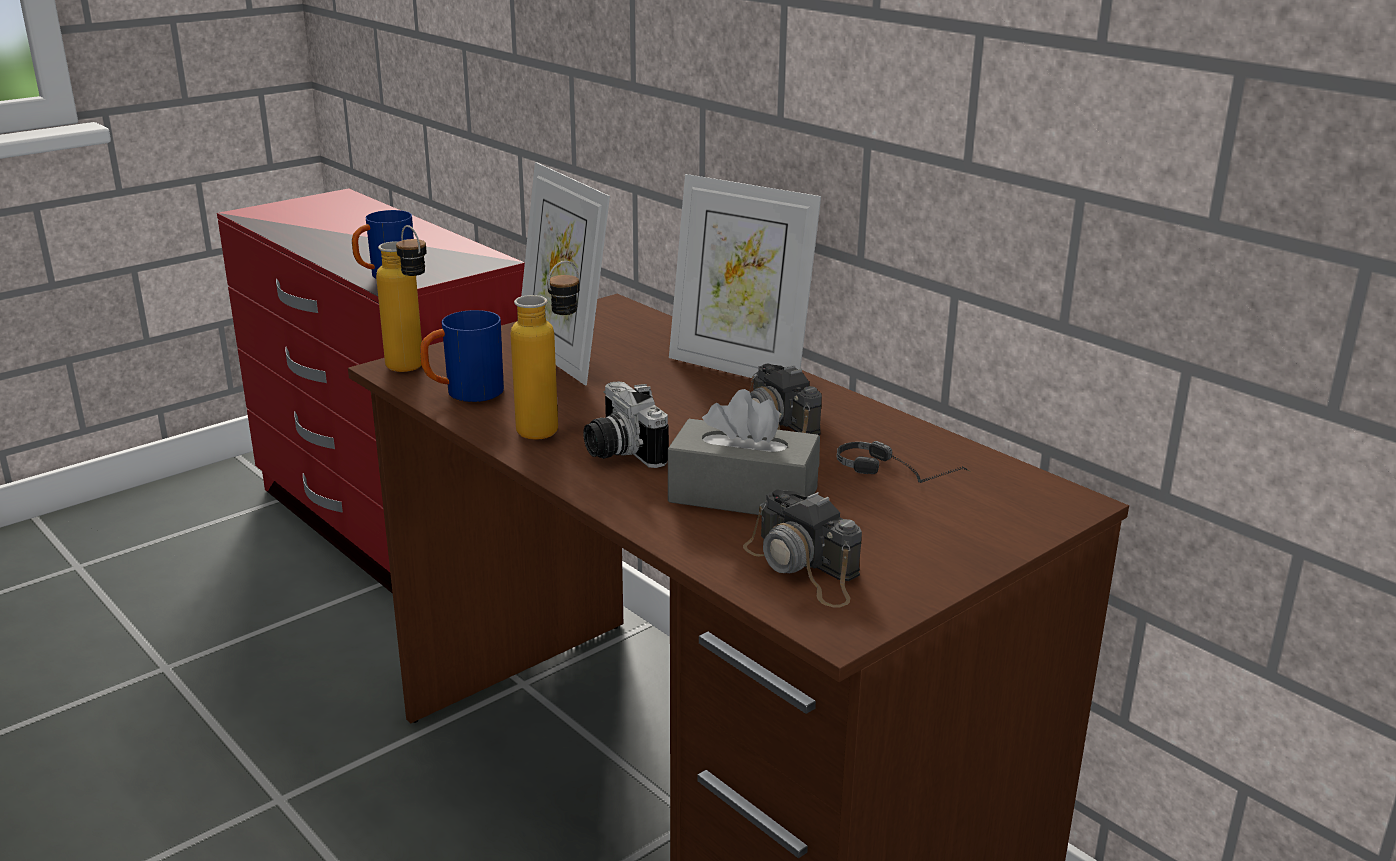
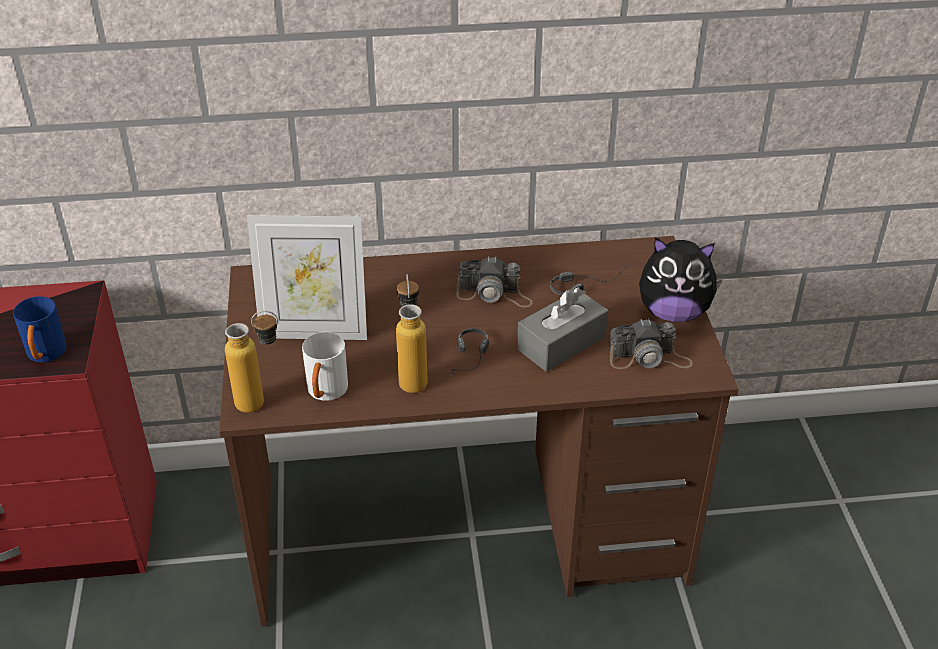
camera: 55 degrees left, 15 degrees up
(464, 394) = (325, 393): blue mug -> white mug
(618, 451) = (470, 364): camera -> headphones
(739, 368) = (406, 272): picture frame -> none
(941, 556) = (673, 312): none -> plush toy

